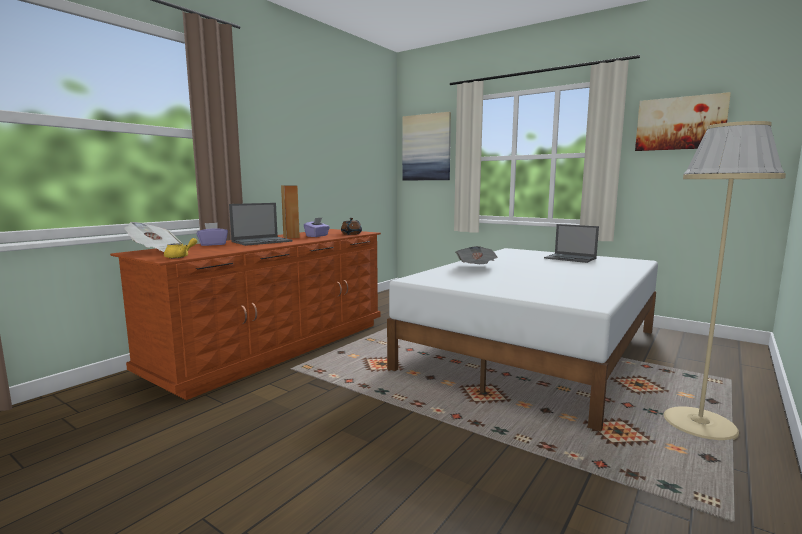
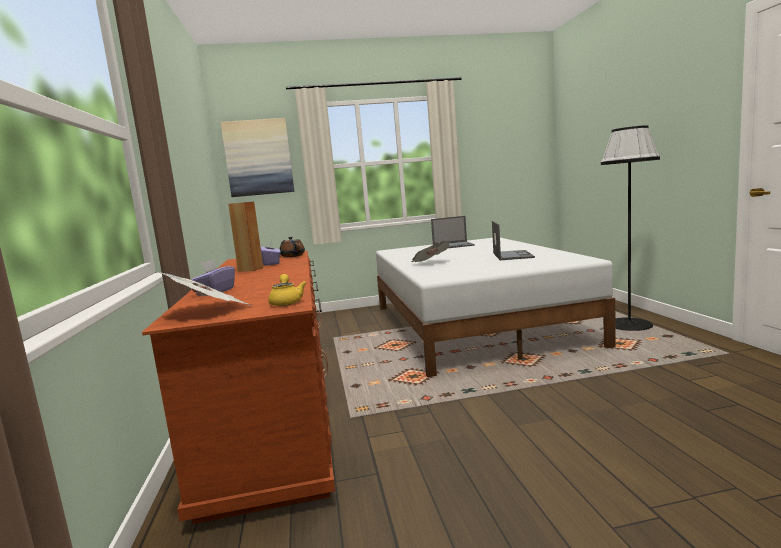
camera: 45 degrees left, 0 degrees up
(262, 241) = (253, 277): laptop -> laptop (512, 255)
(680, 123) = (490, 132): picture -> none
(700, 424) = (629, 325): beige floor lamp -> black floor lamp

